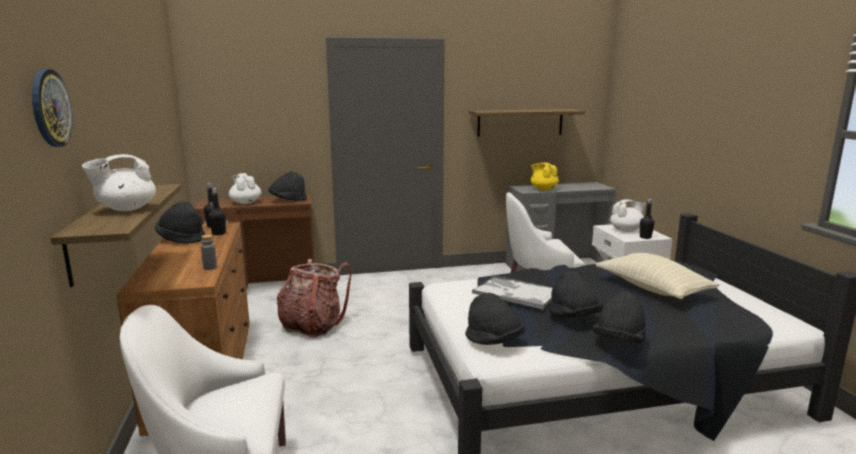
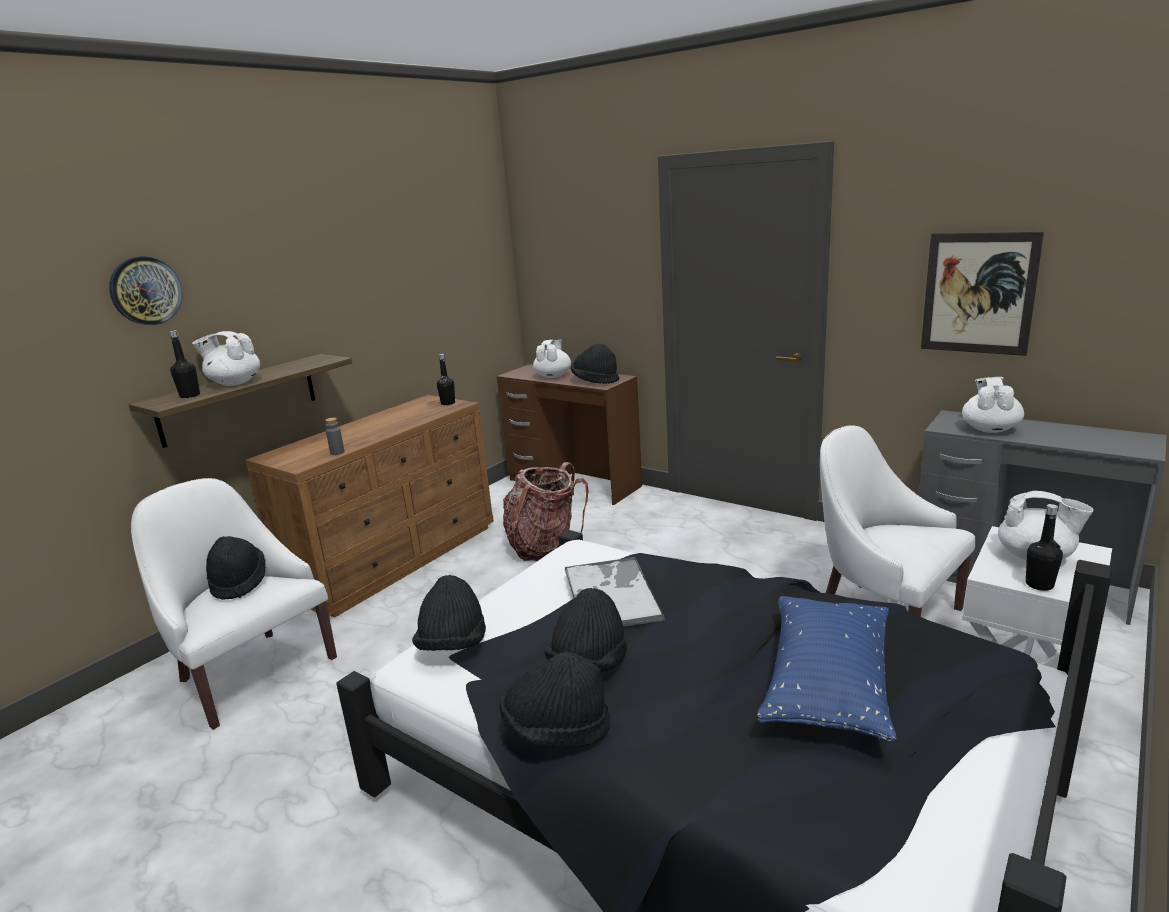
camera: 50 degrees right, 5 degrees up
(182, 239) = (395, 413): black hat -> black hat (239, 583)
(218, 233) = (431, 413): black bottle -> black bottle (190, 396)
(520, 122) = (978, 293): shelf -> picture
(543, 189) = (990, 429): yellow teapot -> white teapot
(652, 289) = (827, 685): beige pillow -> blue pillow

